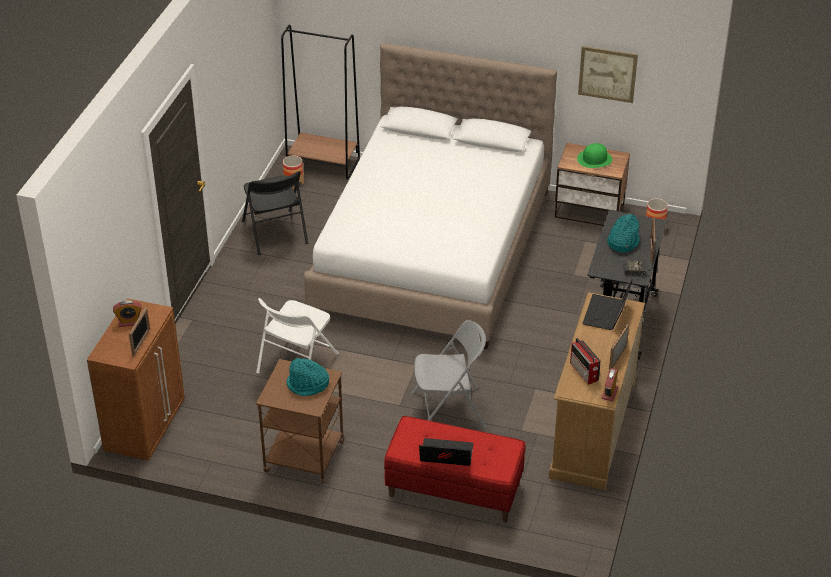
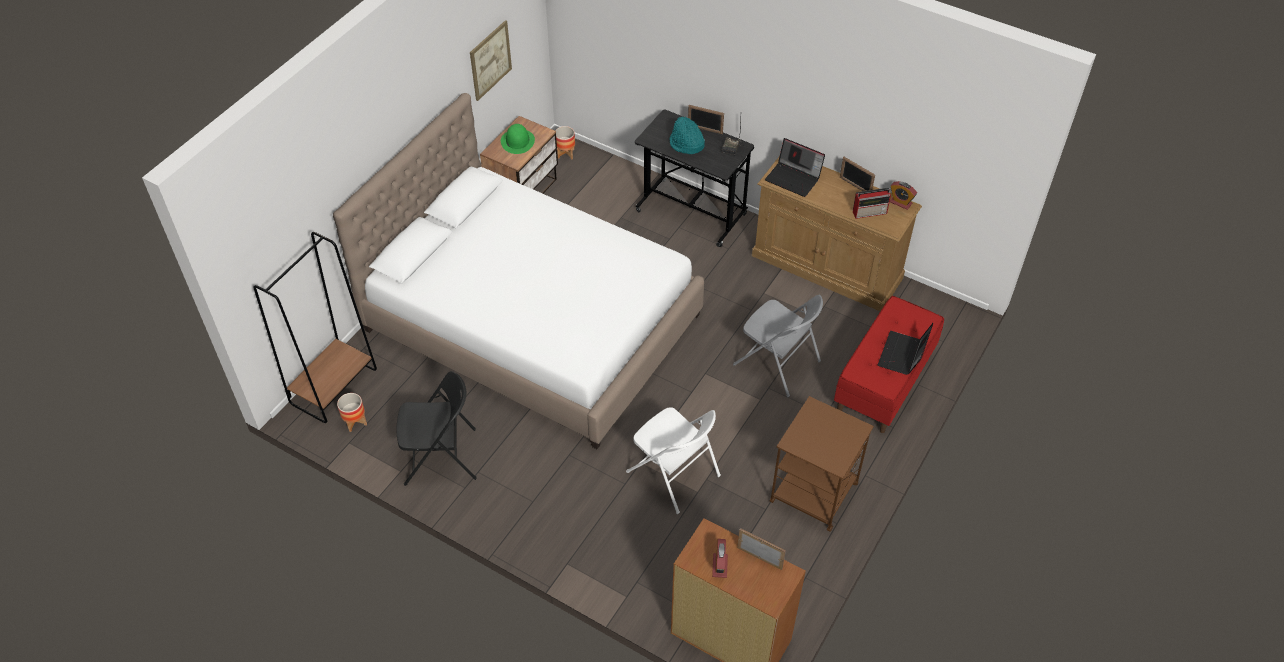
camera: 75 degrees left, 10 degrees up
(307, 385) = (824, 428): turquoise hat -> none
(448, 410) = (777, 363): grey chair -> grey chair turned 120 degrees clockwise

